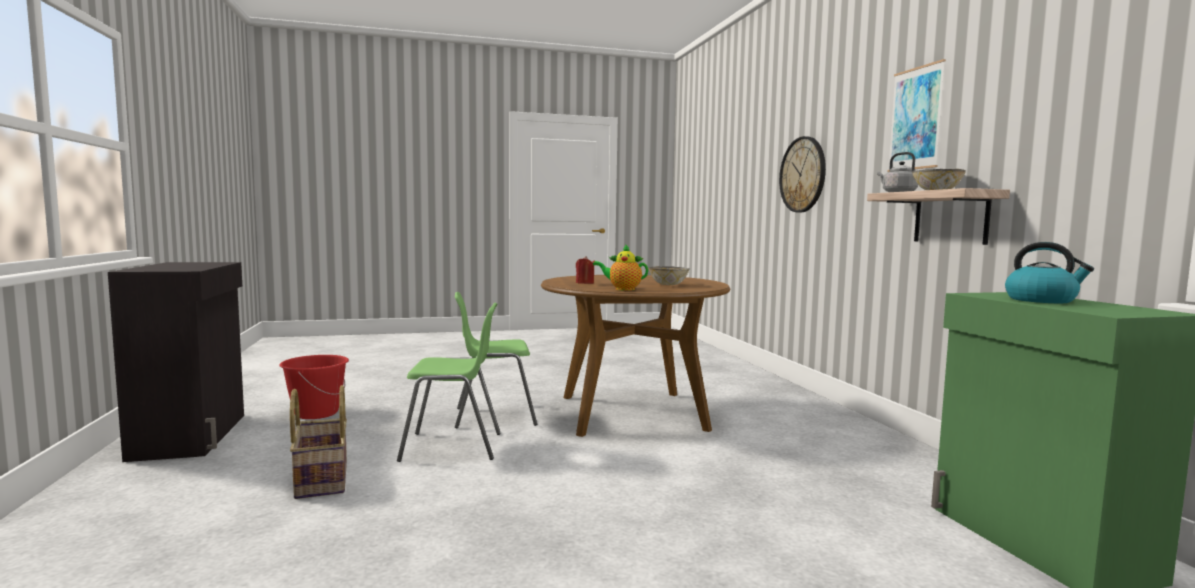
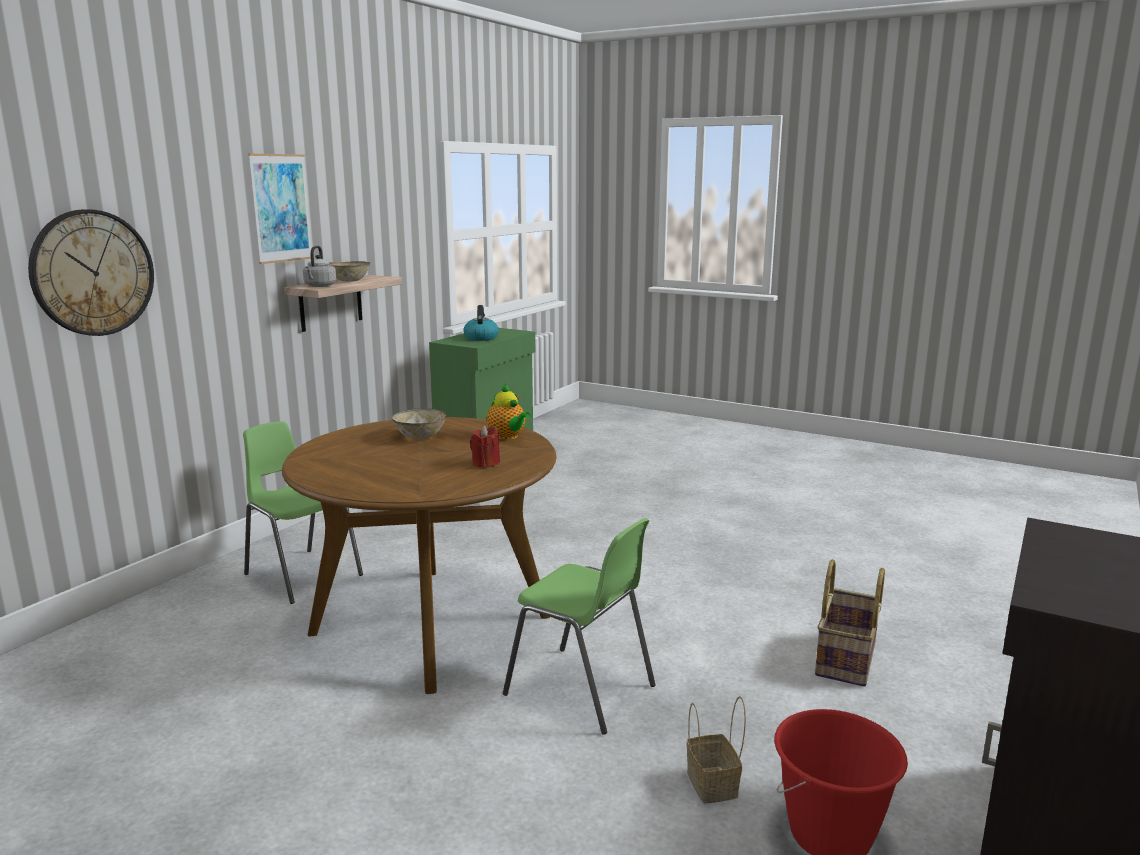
camera: 135 degrees left, 10 degrees up
(384, 410) = (713, 785): none -> basket
(453, 447) = (688, 653): green chair -> green chair (302, 574)

